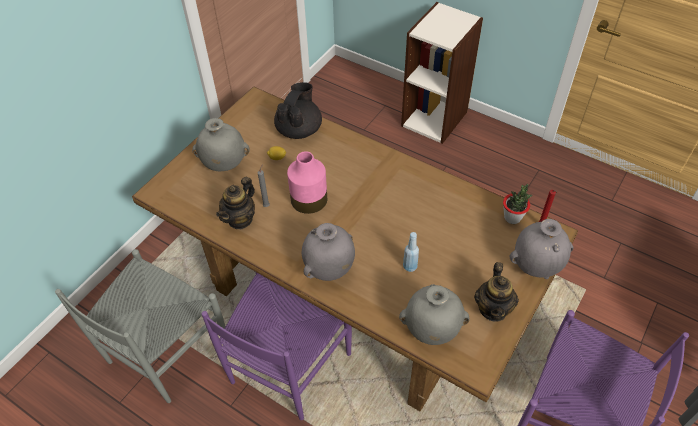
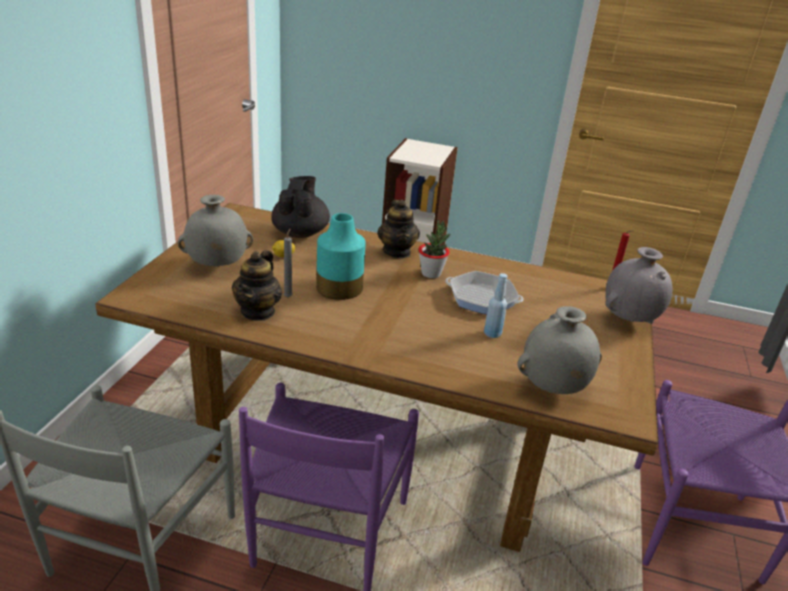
camera: 20 degrees left, 20 degrees down
(308, 199) = (339, 287): pink vase -> turquoise vase
(329, 269) = (396, 346): grey vase -> none
(419, 225) = (482, 298): none -> frying pan
(493, 309) = (609, 360): teapot -> teapot (397, 251)
(512, 218) = (578, 284): potted plant -> potted plant (431, 273)

